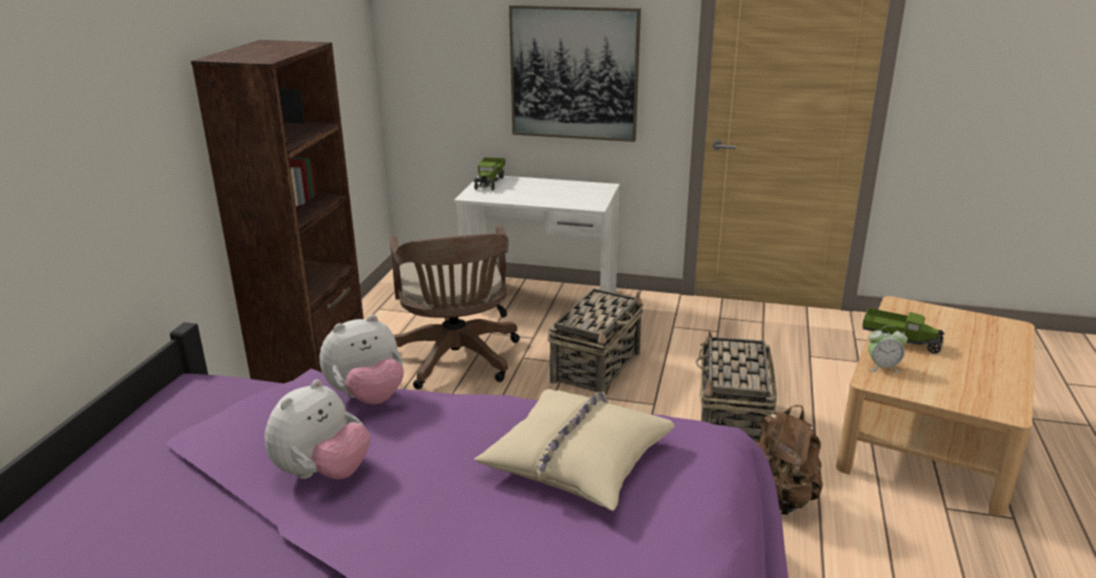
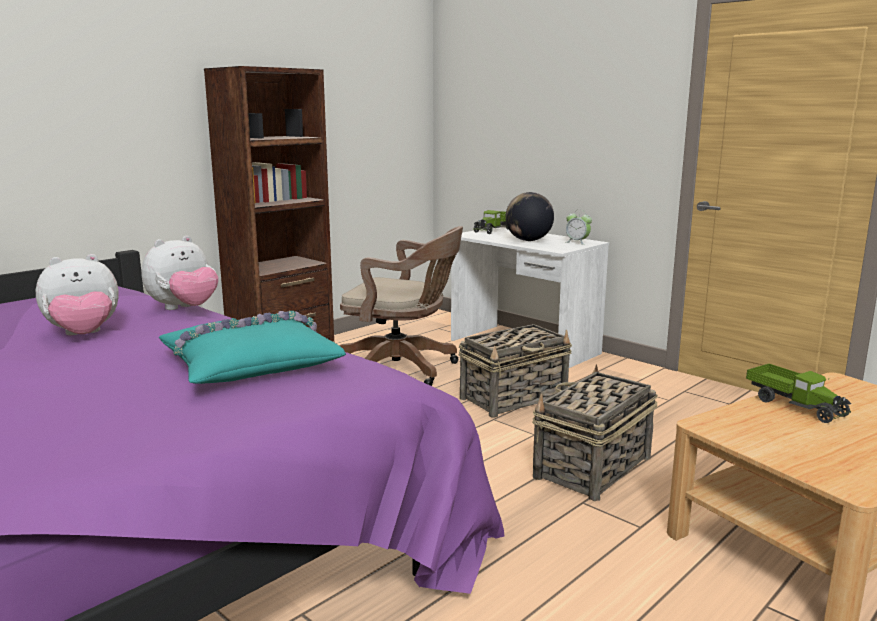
camera: 30 degrees right, 10 degrees down
(367, 397) = (184, 309): plush toy -> plush toy turned 45 degrees counterclockwise
(457, 361) = (403, 369): brown office chair -> brown office chair turned 90 degrees counterclockwise
(546, 195) = (528, 240): none -> globe
(574, 73) = (577, 132): picture -> none
(577, 458) = (250, 364): beige pillow -> turquoise pillow
(779, 498) = (569, 534): brown backpack -> none
(882, 367) = (738, 418): alarm clock -> alarm clock (577, 242)

